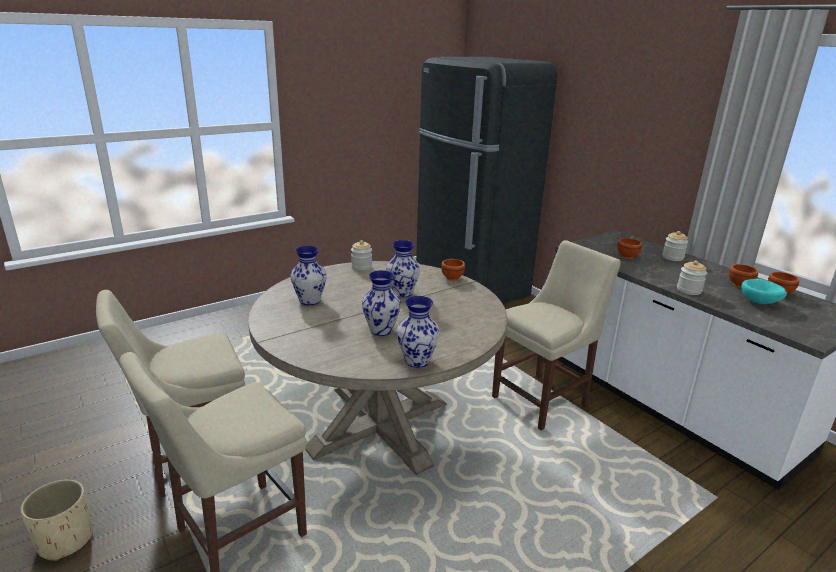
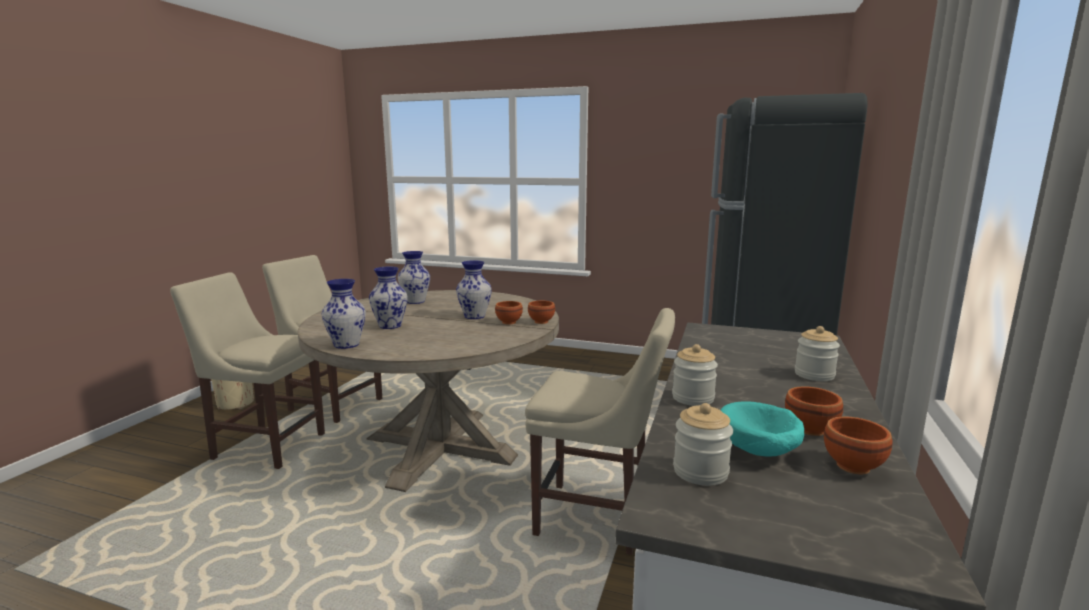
camera: 55 degrees right, 10 degrees down
(361, 267) = (507, 297): jar -> jar (700, 472)
(627, 257) = (741, 353): brown bowl -> brown bowl (508, 322)

